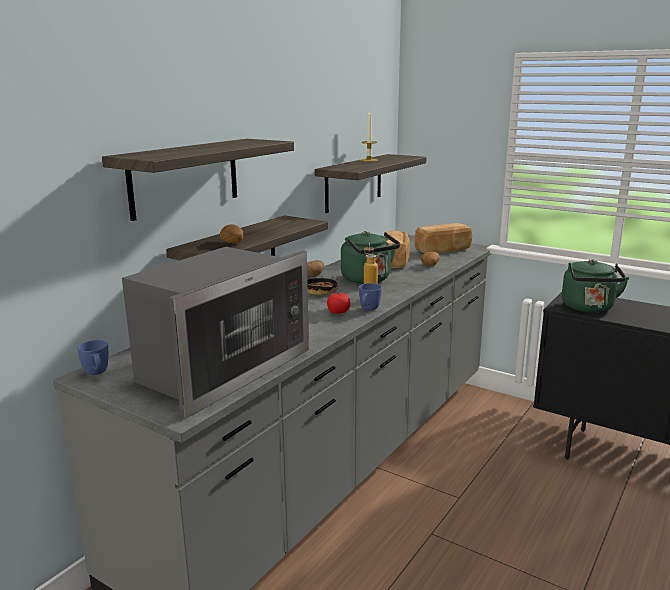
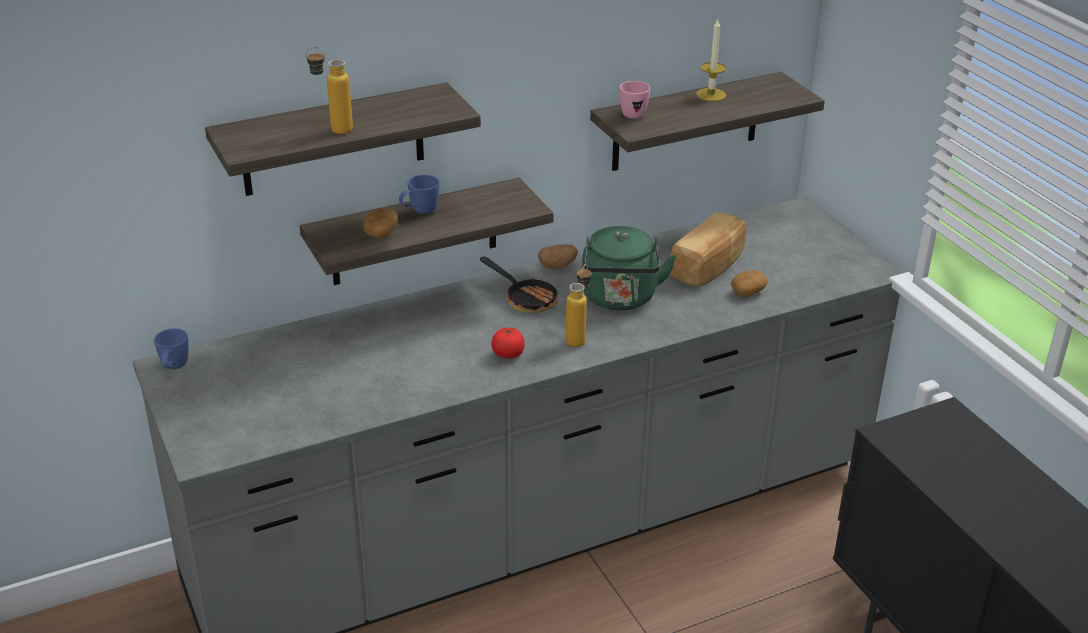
camera: 30 degrees right, 15 degrees up
(206, 149) = (332, 130): none -> bottle
(220, 369) = (288, 405): microwave -> none
(340, 167) = (632, 113): none -> pink mug
(368, 310) = (549, 363): blue mug -> blue mug (419, 212)
(443, 250) = (814, 262): bread -> none
(589, 308) = (928, 452): green kettle -> none

